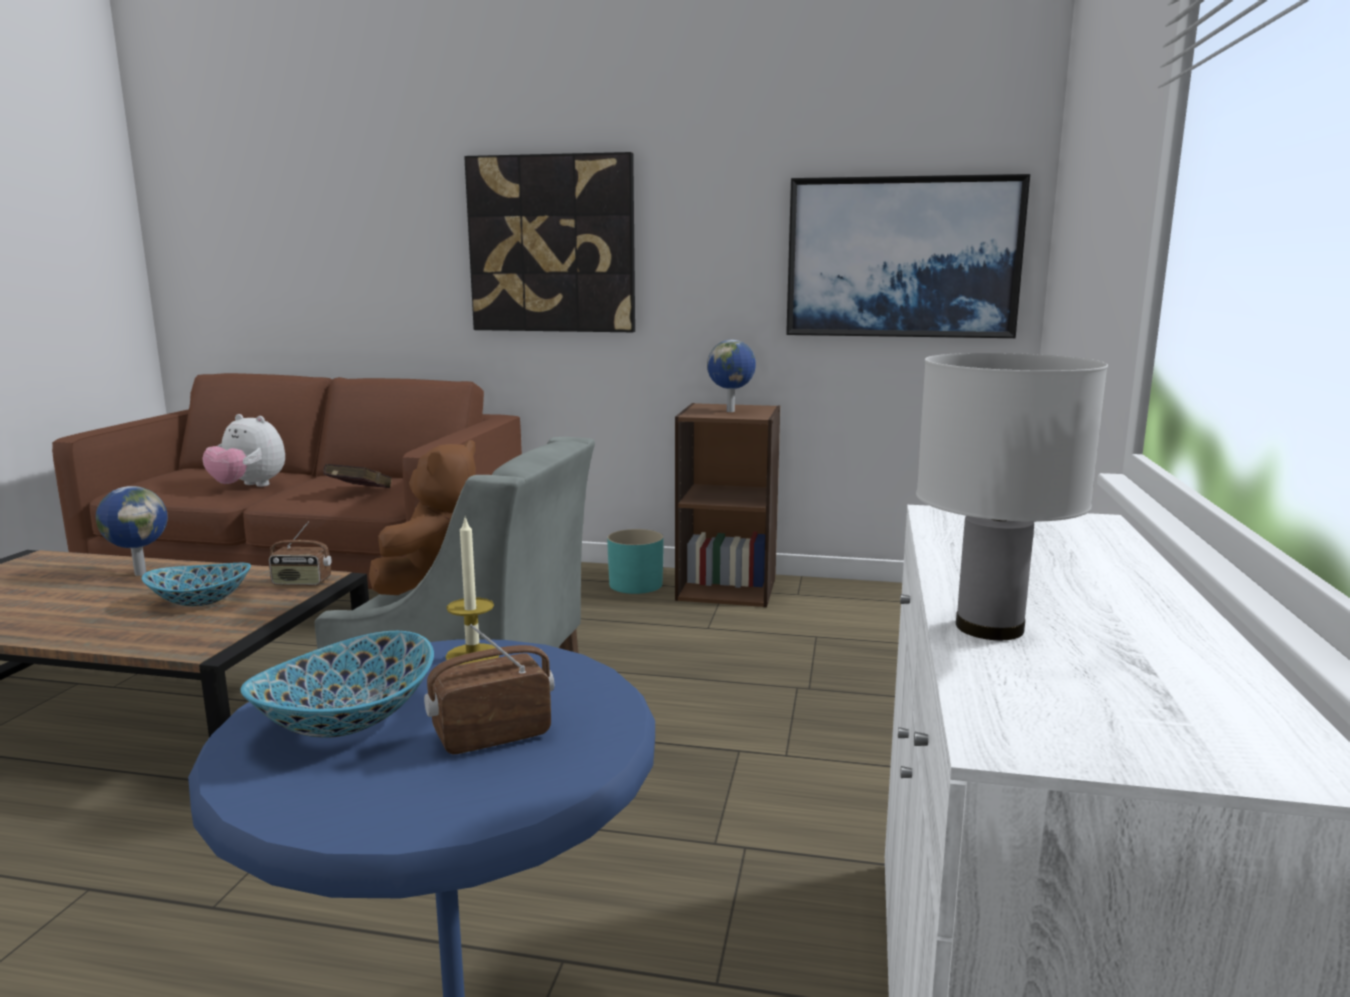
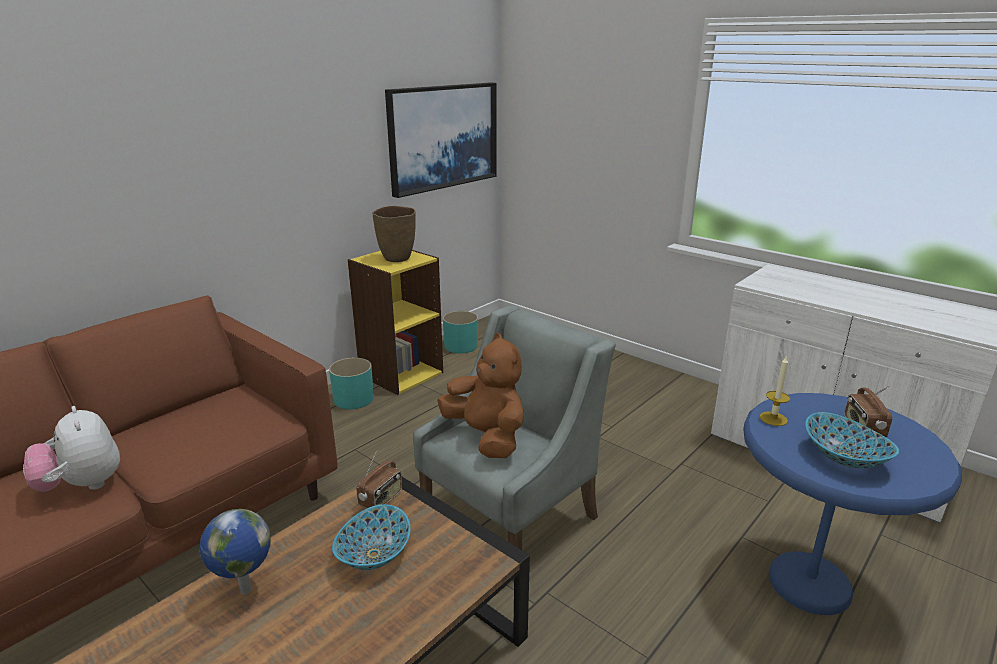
camera: 60 degrees left, 10 degrees up
(248, 487) = (82, 485): plush toy -> plush toy turned 90 degrees clockwise
(357, 493) = (217, 431): red book -> none
(552, 244) = (222, 156): picture -> none
(727, 588) = (400, 374): brown bookcase -> yellow bookcase
(731, 411) = (397, 258): globe -> brown vase
(856, 597) = (460, 346): none -> turquoise planter
(987, 627) = (895, 315): white table lamp -> none

